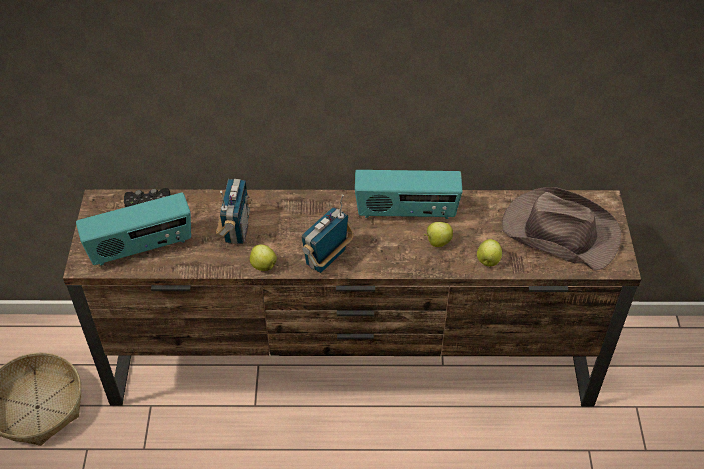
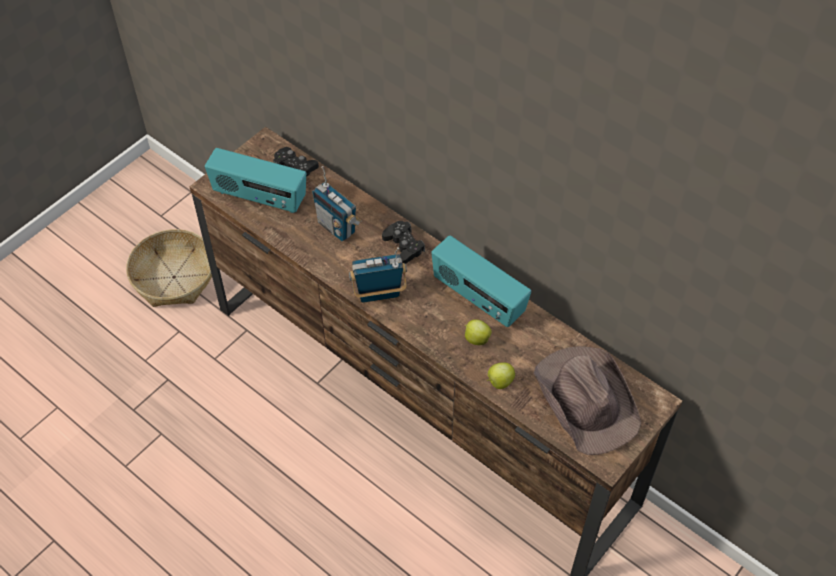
camera: 40 degrees right, 5 degrees up
(236, 230) = (337, 227): radio -> radio turned 90 degrees clockwise
(263, 265) = (328, 268): apple -> none
(307, 210) = (403, 246): none -> black game controller

